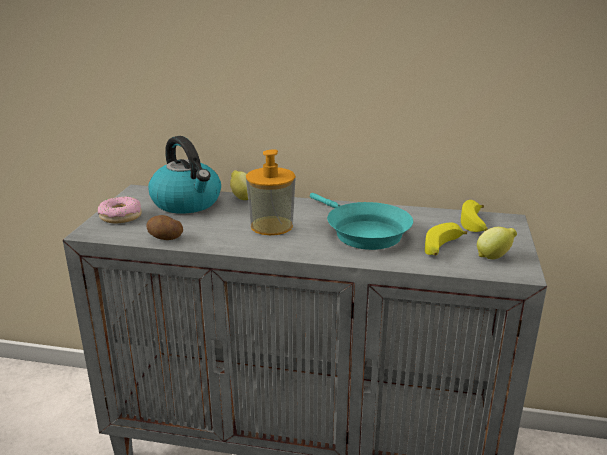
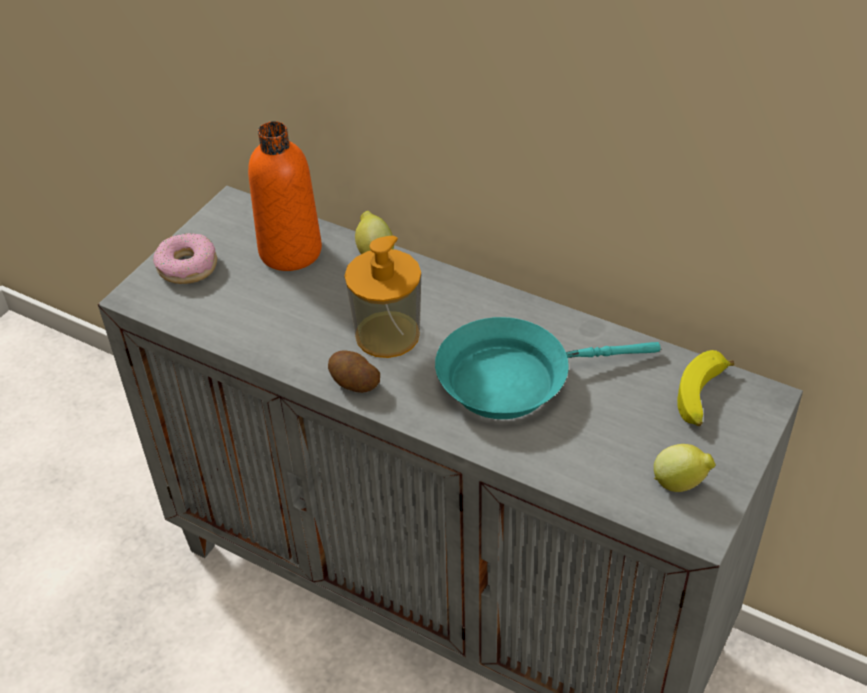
camera: 20 degrees right, 20 degrees up
(164, 238) = (229, 331): potato -> potato (353, 383)
(187, 203) = (290, 251): kettle -> orange bottle
(363, 232) = (514, 379): turquoise frying pan -> turquoise frying pan turned 90 degrees clockwise
(442, 248) = (613, 445): banana -> none

